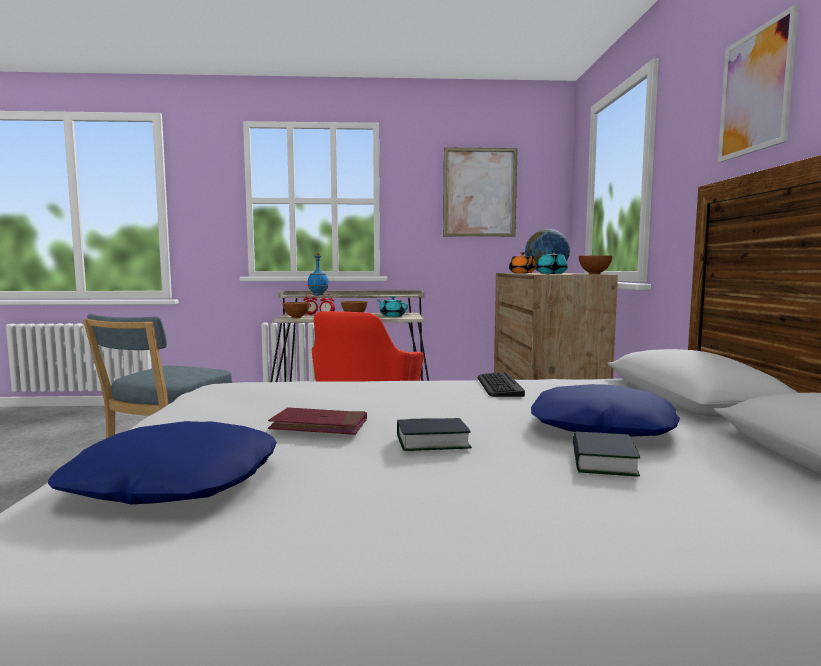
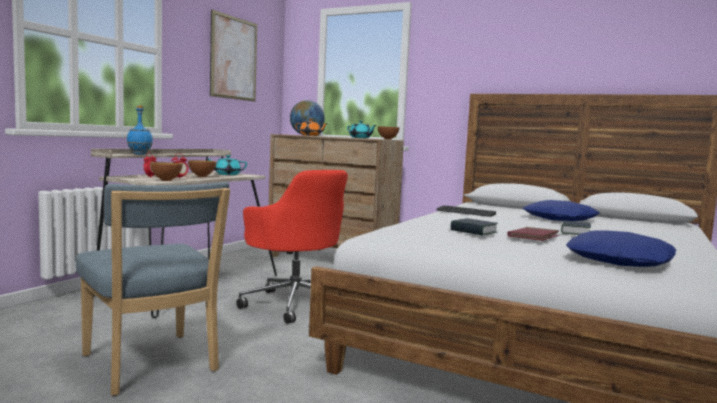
camera: 60 degrees left, 0 degrees up
(603, 462) = (611, 227): book -> book (473, 231)
(755, 91) = (507, 51): picture -> none

